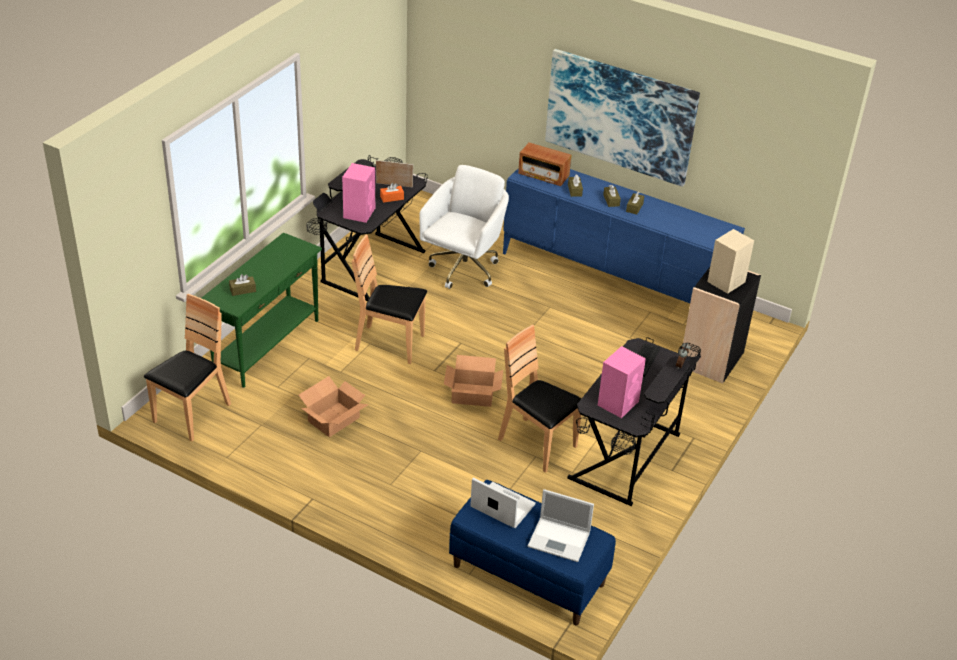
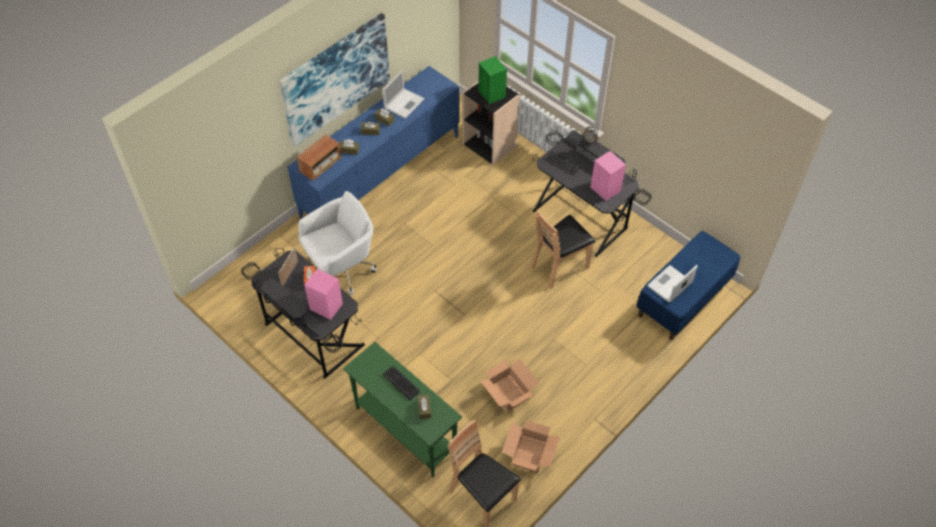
camera: 75 degrees left, 15 degrees up
(272, 271) = (401, 383): none -> keyboard
(390, 344) = (424, 339): brown chair -> none
(463, 272) = (342, 271): white office chair -> white office chair turned 105 degrees clockwise
(473, 395) = (498, 294): cardboard box -> cardboard box (530, 453)
(560, 540) = (703, 259): laptop -> laptop (404, 103)
(725, 282) = (492, 94): beige speaker -> green speaker

